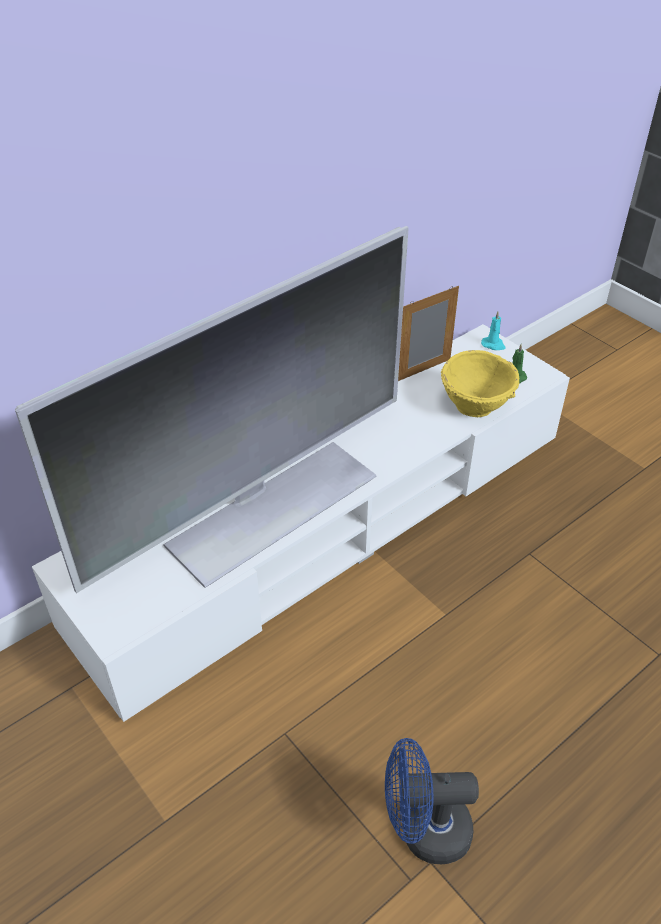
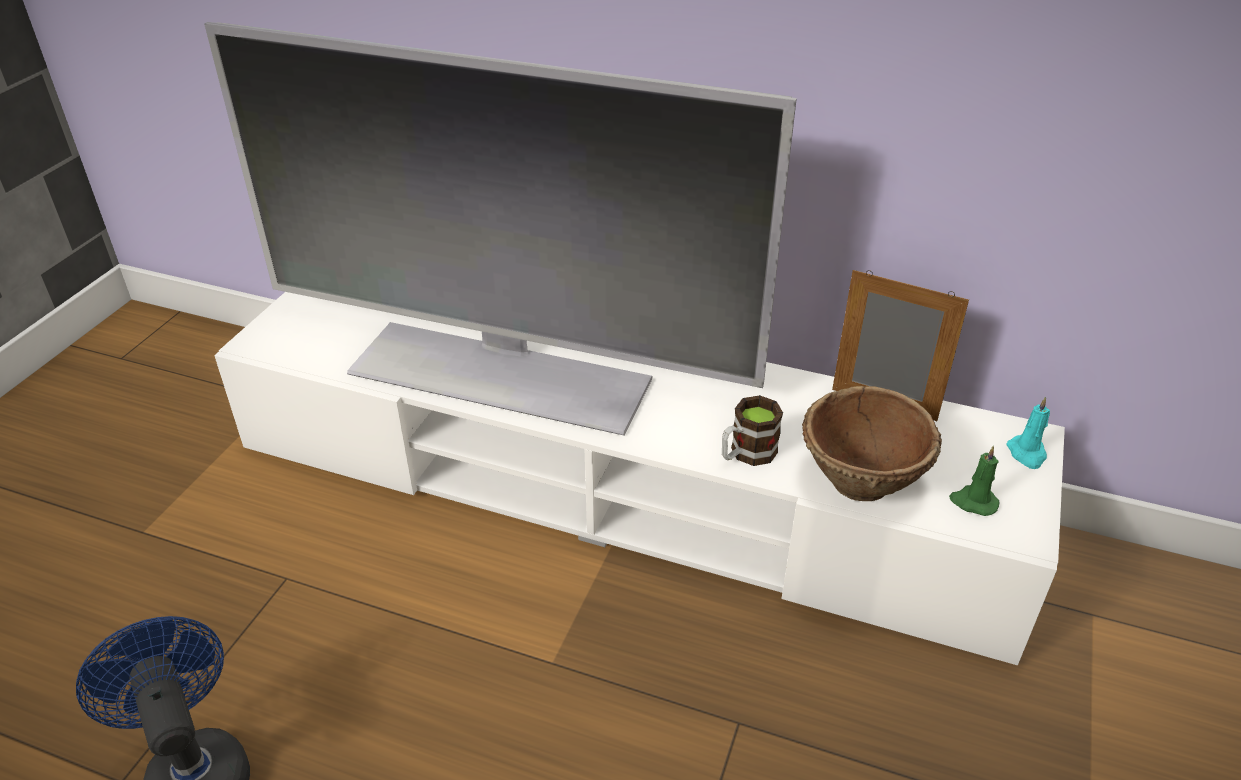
camera: 60 degrees right, 5 degrees down
(426, 436) = (746, 454): none -> mug
(476, 406) = (861, 482): yellow bowl -> brown bowl

